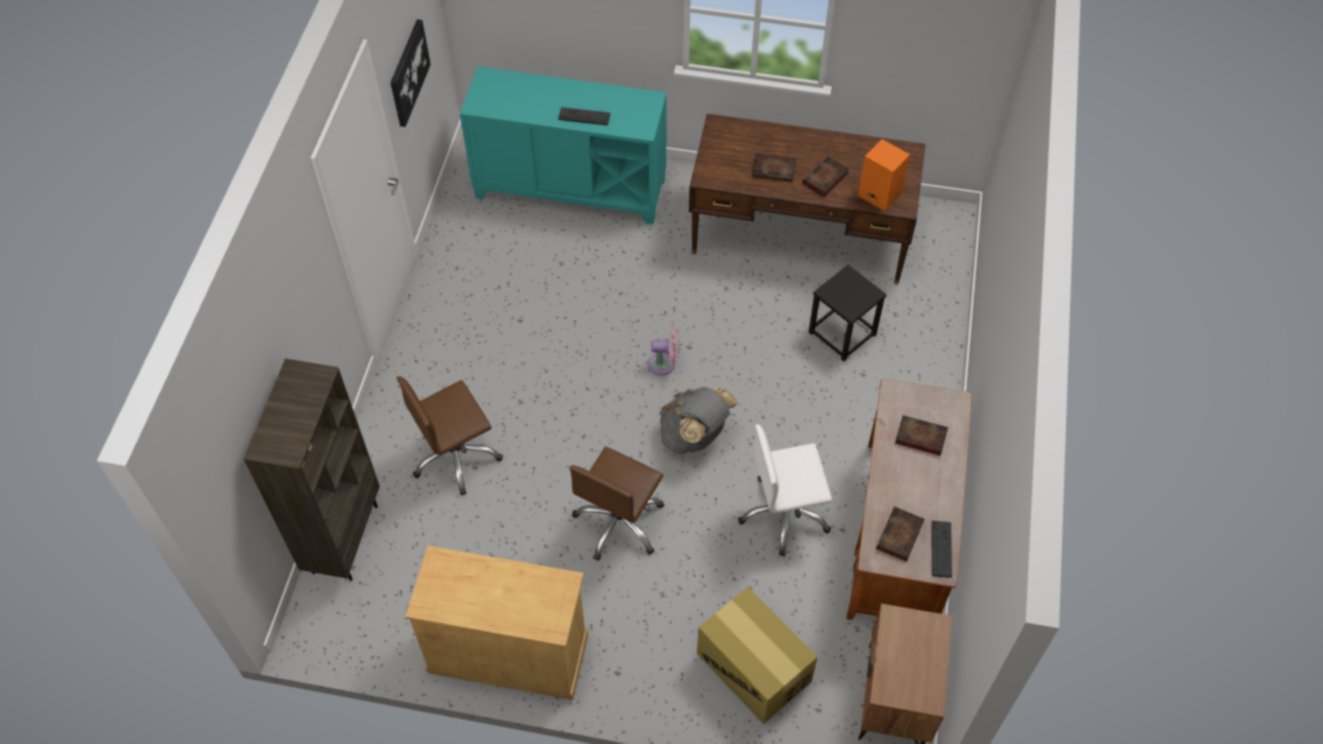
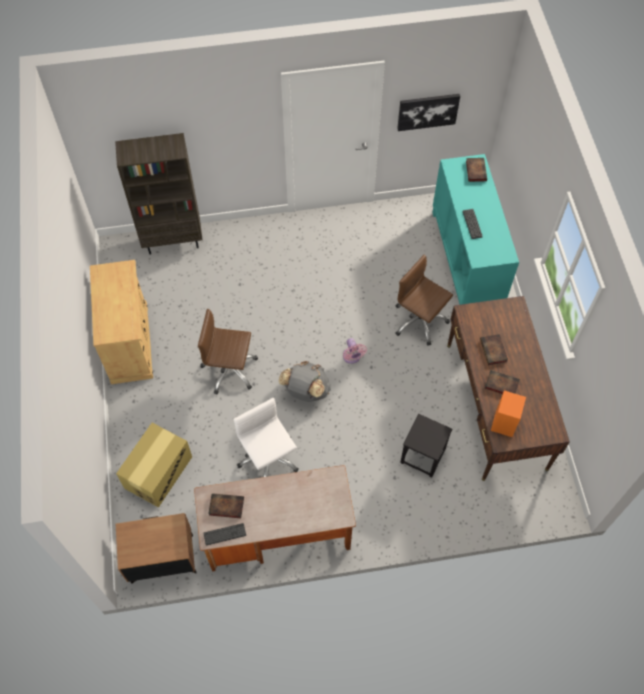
camera: 70 degrees right, 5 degrees up
(456, 456) = (243, 272): brown office chair -> brown office chair (419, 321)
(919, 437) = (306, 500): book -> book (475, 170)

